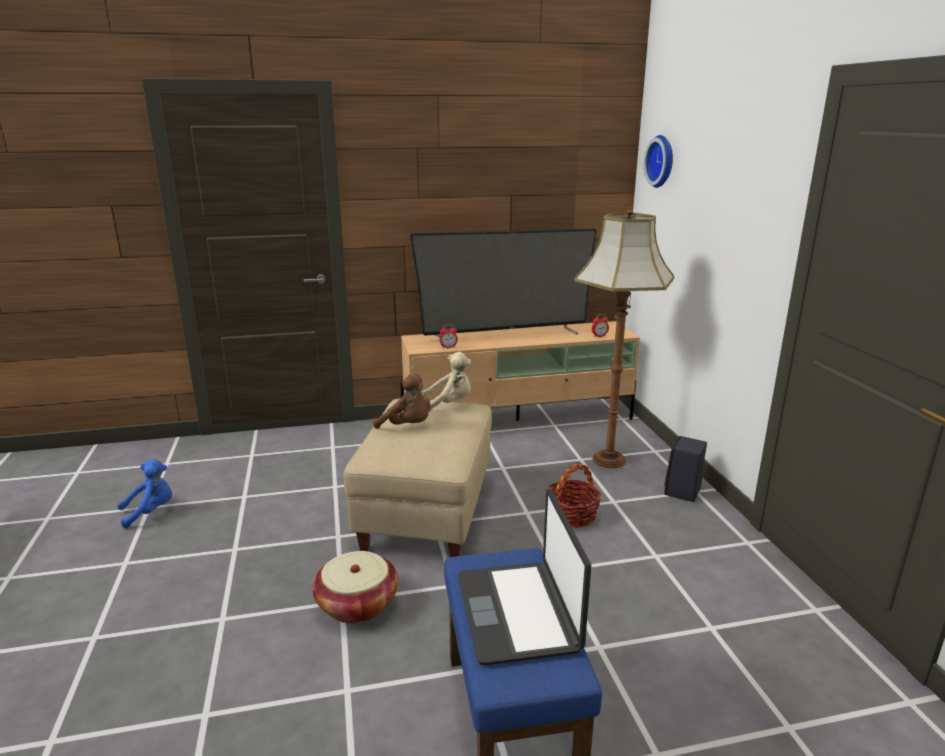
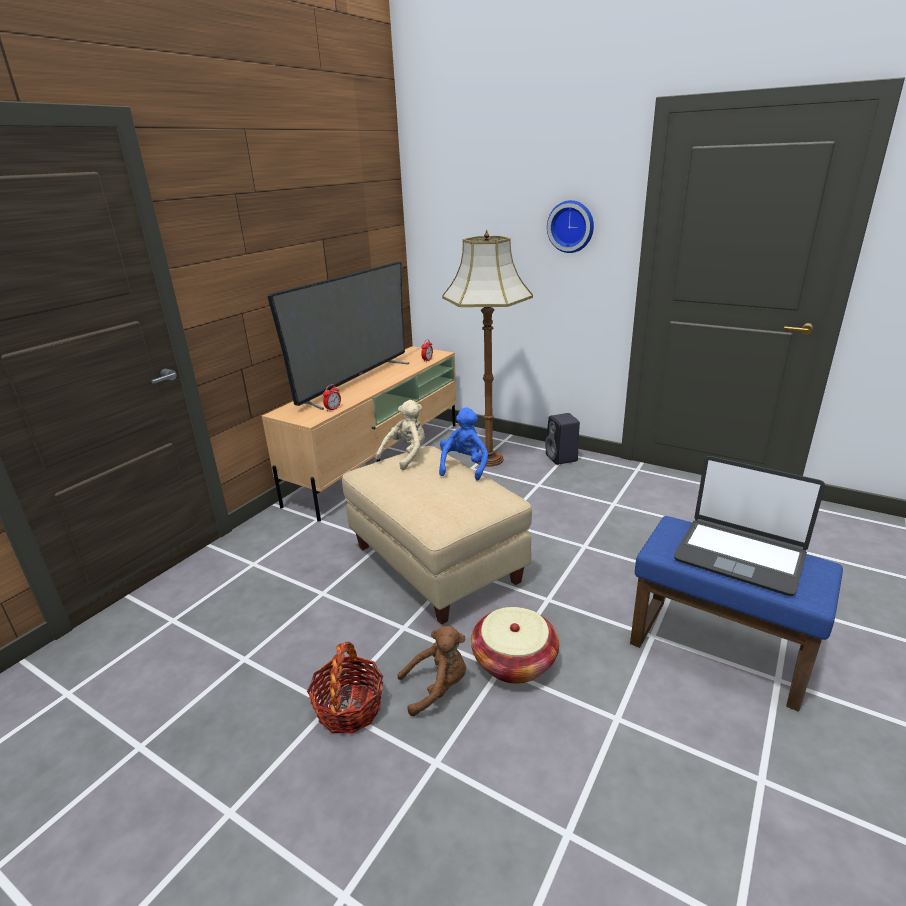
camera: 45 degrees left, 5 degrees up
(151, 512) = (154, 748): blue plush toy -> blue plush toy (464, 466)
(407, 426) = (412, 488): brown plush toy -> brown plush toy (437, 687)
(572, 515) = (531, 507): basket -> basket (349, 708)
(662, 161) = (446, 190): wall clock -> wall clock (571, 226)

